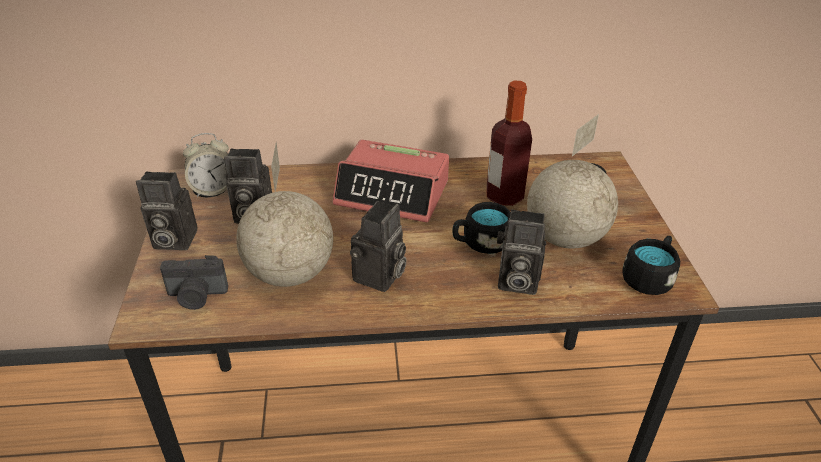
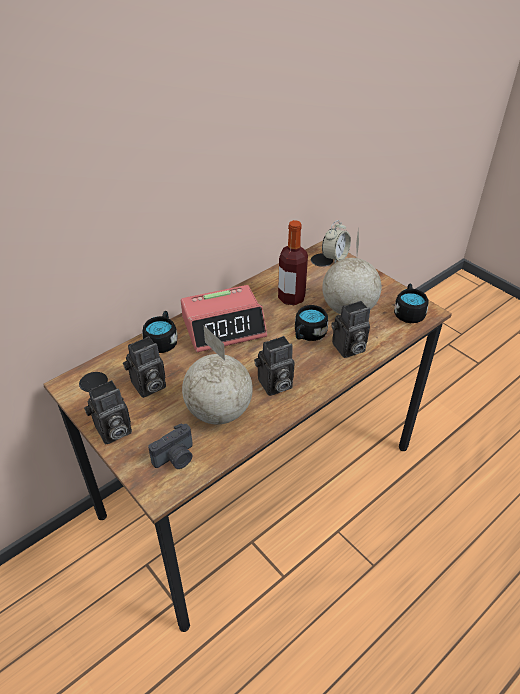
camera: 35 degrees left, 5 degrees up
(213, 189) = (98, 382): alarm clock -> alarm clock (335, 257)
(315, 179) = (162, 341): none -> black mug
(379, 278) = (274, 385): camera -> camera turned 75 degrees clockwise

